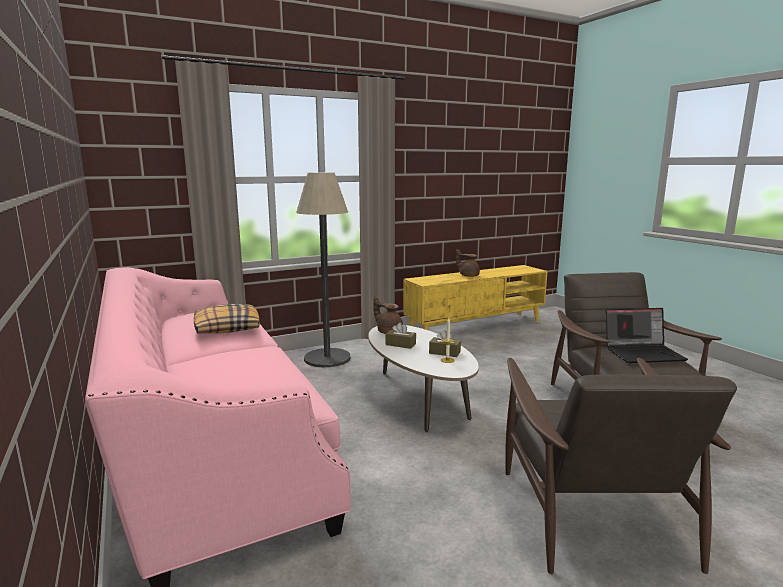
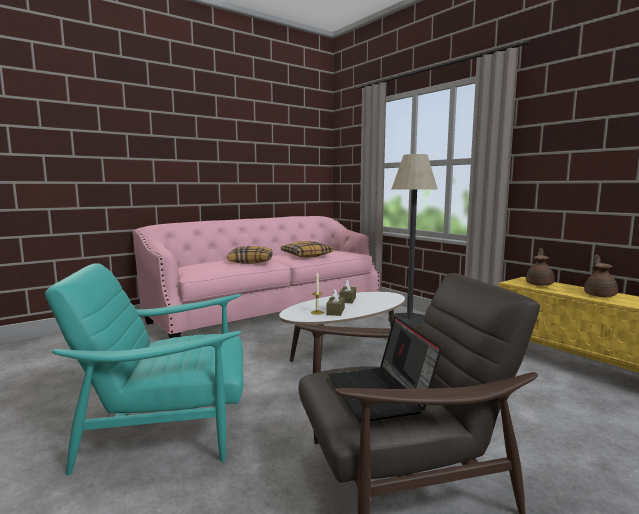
camera: 80 degrees right, 5 degrees down
(243, 360) = (251, 261): none -> pillow
(389, 332) = (377, 295): brown teapot -> brown teapot (539, 284)
(591, 511) = (168, 427): brown armchair -> turquoise armchair

